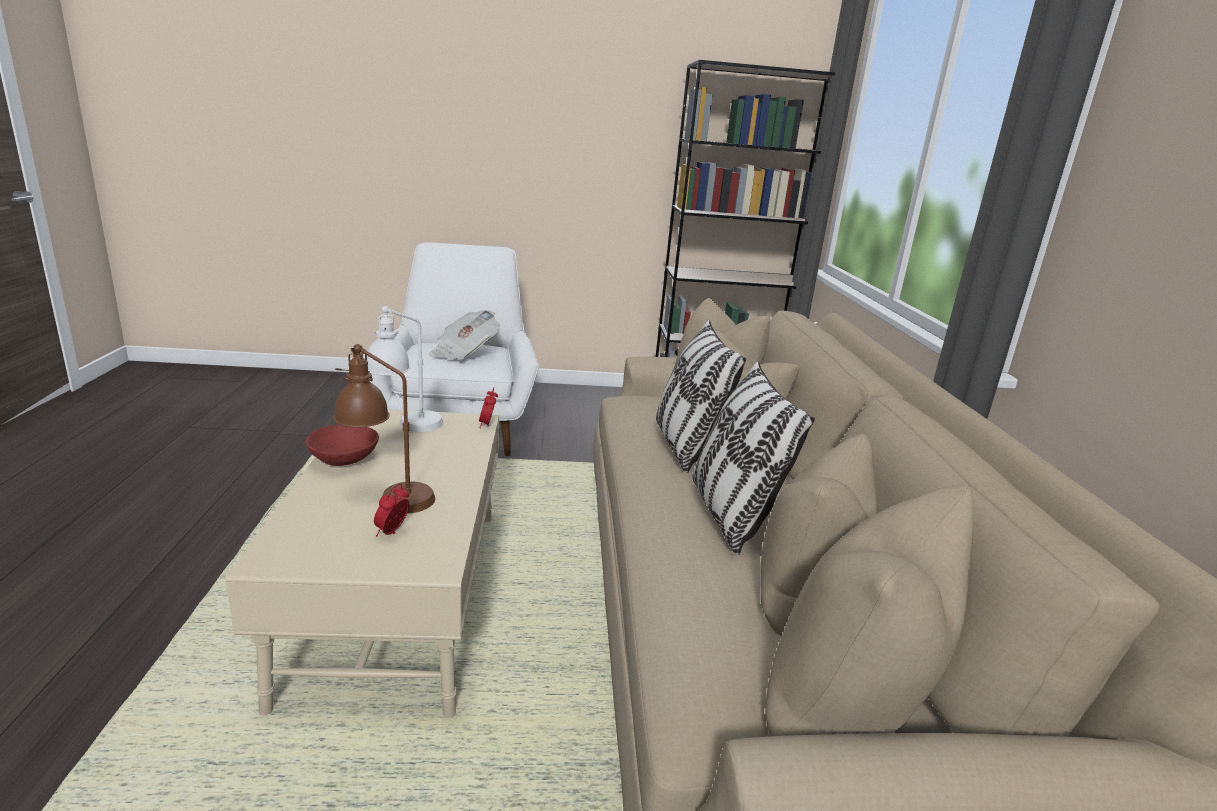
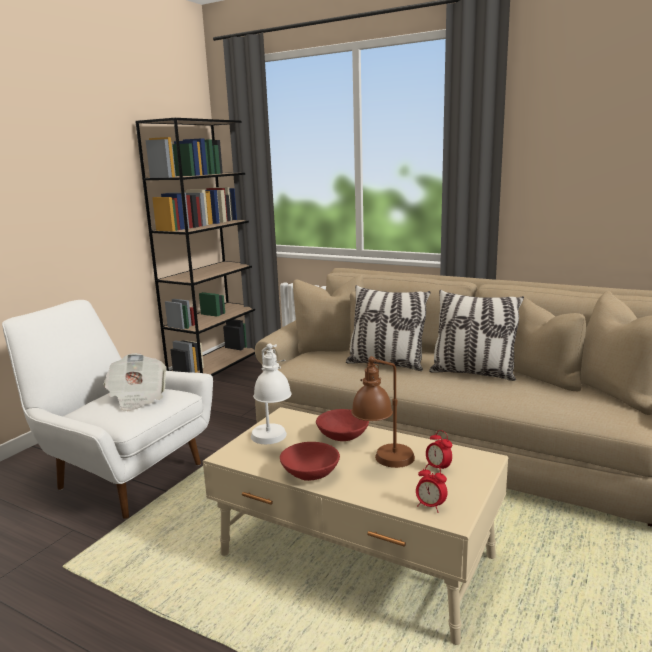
camera: 55 degrees left, 5 degrees down
(444, 460) = (343, 436): none -> red bowl
(487, 425) = (296, 413): alarm clock -> alarm clock (430, 506)

